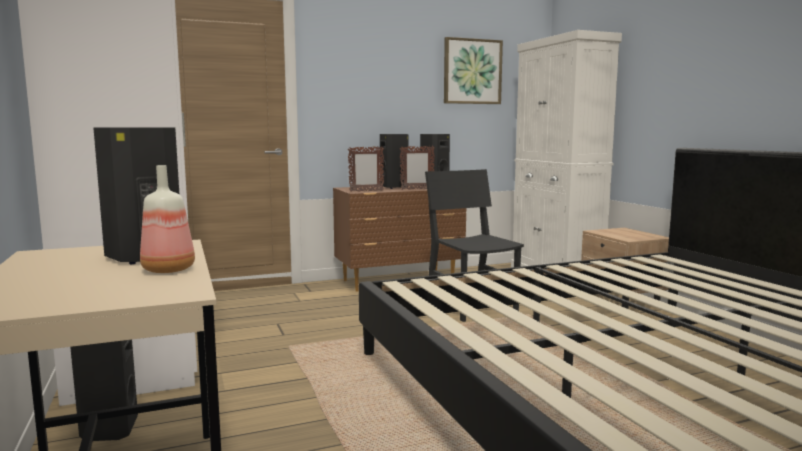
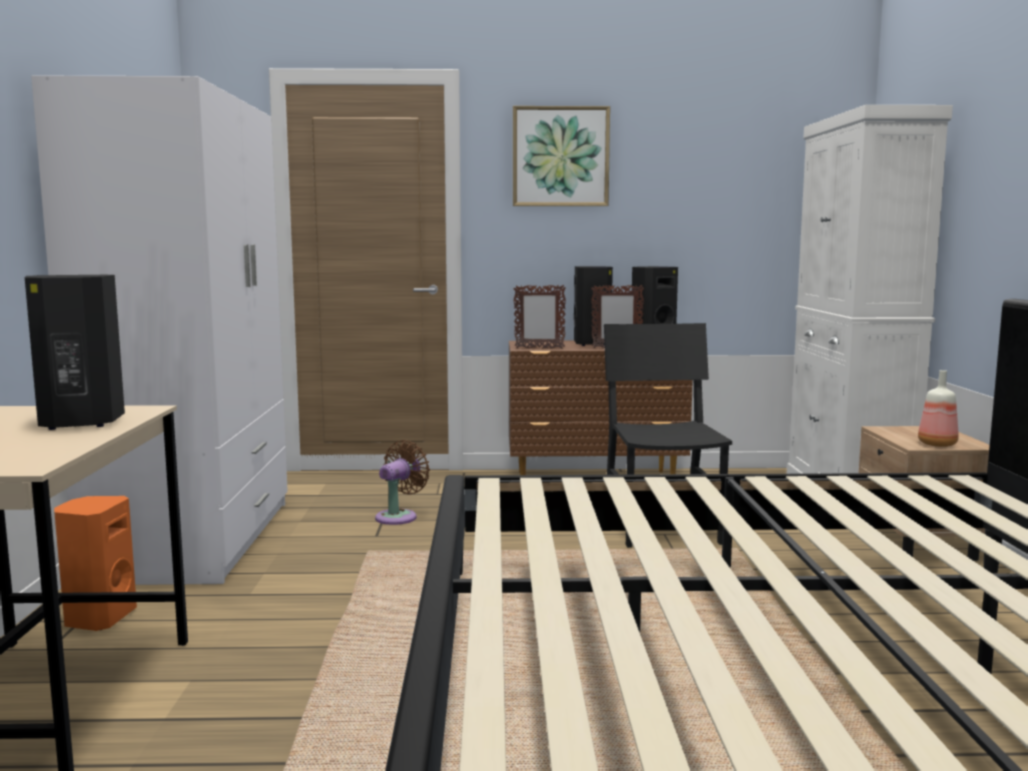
camera: 20 degrees right, 0 degrees up
(108, 429) = (98, 618): black speaker -> orange speaker
(168, 269) = (69, 438): bottle -> bottle (936, 444)
(287, 319) = (399, 516): none -> brown fan
(472, 71) = (731, 171): picture -> picture (560, 157)

